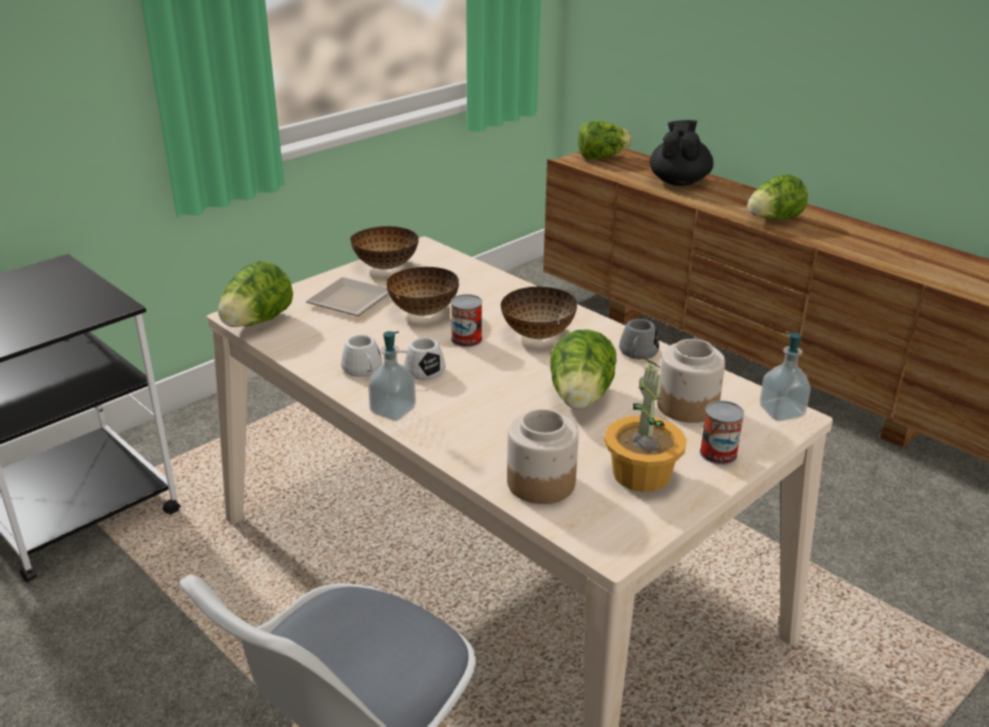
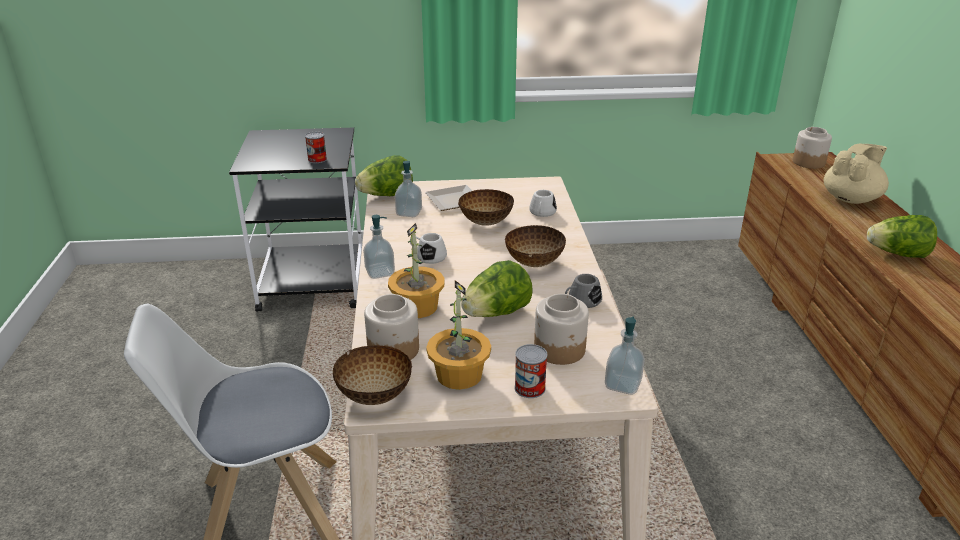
camera: 40 degrees right, 0 degrees up
(318, 332) = (409, 213): none -> soap dispenser
(364, 371) = (399, 244): white mug -> white mug (542, 213)
(387, 266) = (507, 187): bowl -> bowl (375, 395)
(466, 339) = (485, 249): can -> can (317, 159)
(494, 428) = (418, 307): none -> potted plant
(601, 157) = (808, 162): lettuce -> jar
(679, 181) = (851, 199): black teapot -> beige teapot

